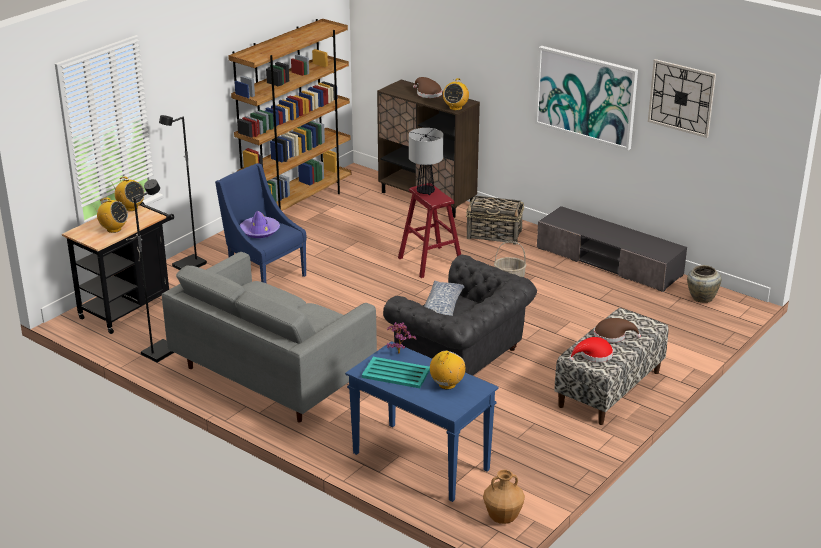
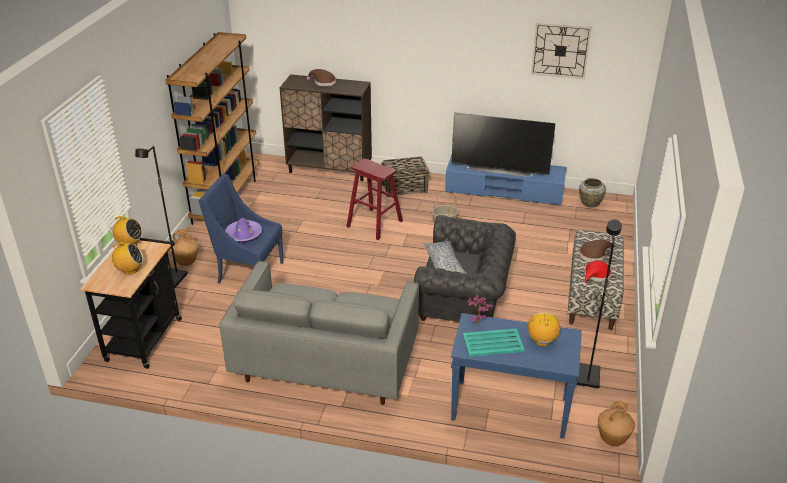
camera: 25 degrees left, 5 degrees up
(160, 352) = (207, 373): black floor lamp -> black floor lamp (587, 376)
(213, 254) = (187, 262): none -> brown vase
(425, 192) = (368, 167): table lamp -> none
(455, 107) = (356, 90): radio -> none
(586, 96) = (472, 62): picture -> none
(603, 232) = (500, 169): none -> television
(608, 262) = (504, 190): grey tv stand -> blue tv stand

